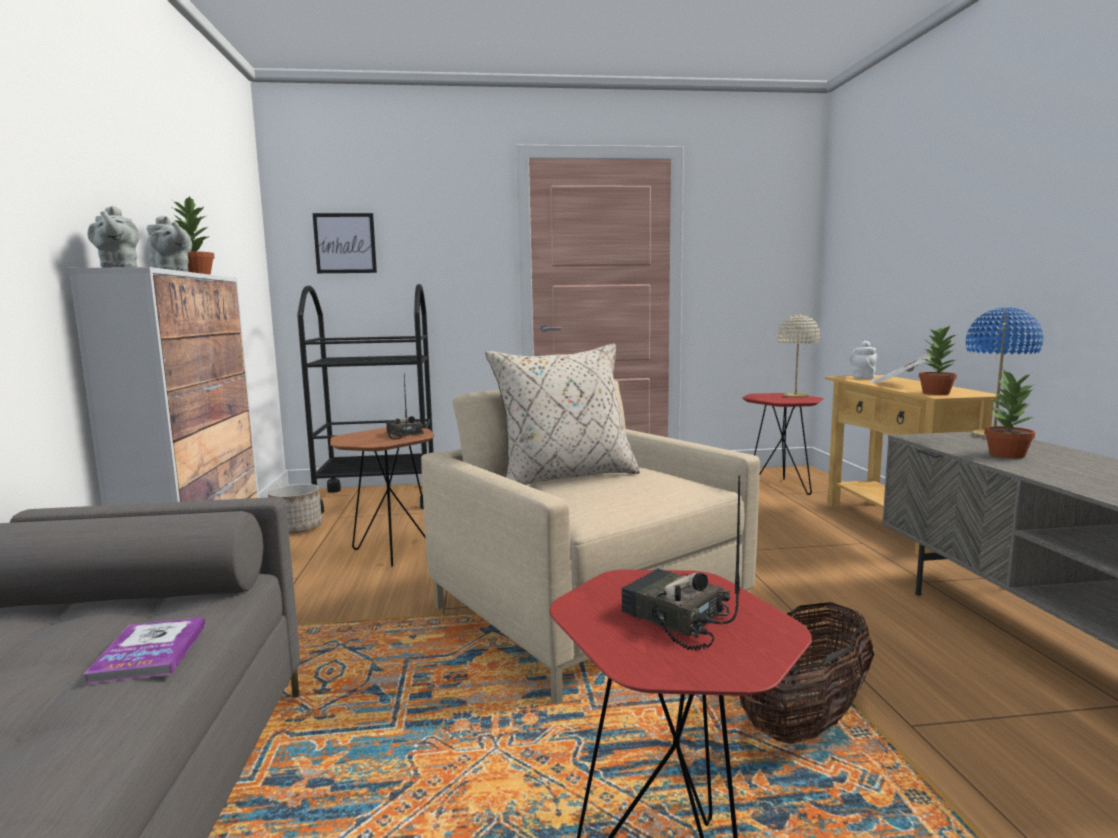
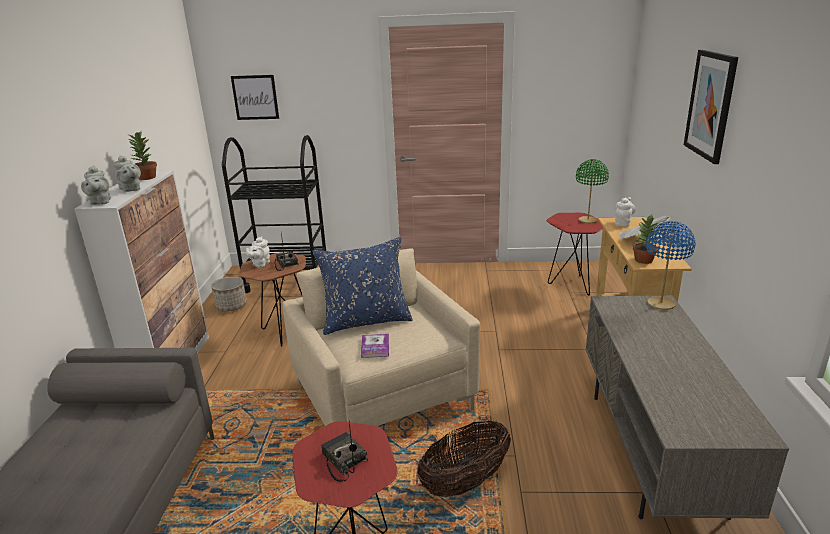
camera: 10 degrees right, 15 degrees up
(150, 652) = (130, 442): book -> book (375, 347)
(361, 436) = (260, 264): none -> white teapot
(565, 477) = (366, 321): beige pillow -> blue pillow
(795, 396) = (587, 220): beige table lamp -> green table lamp
(998, 181) = (710, 105): none -> picture
(1005, 454) = (640, 331): potted plant -> none

